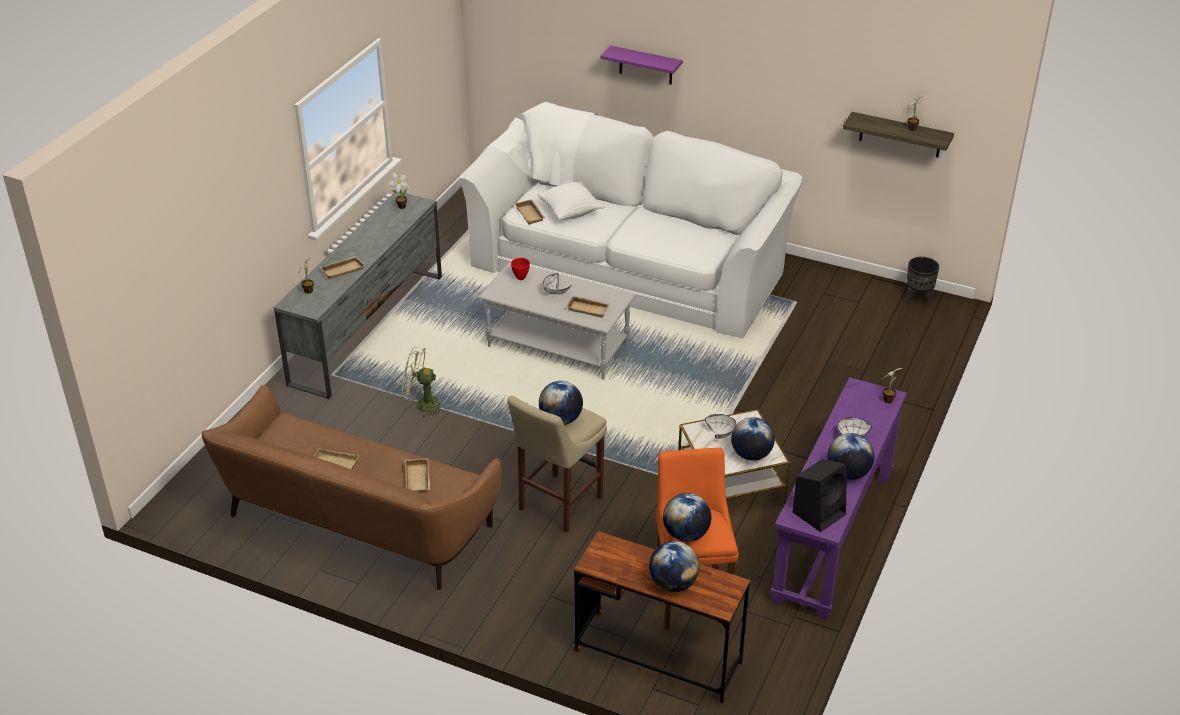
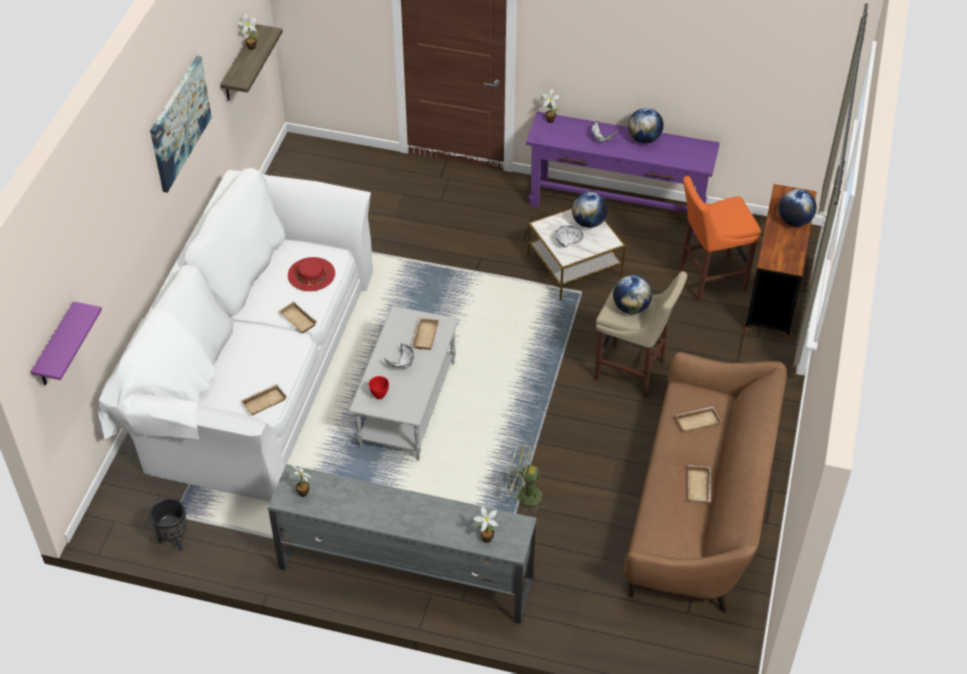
camera: 100 degrees left, 10 degrees up
(342, 269) = (440, 518): beige tray -> beige tray (296, 320)
(422, 405) = (523, 496): green fan -> green fan turned 105 degrees clockwise
(570, 213) = (254, 370): white pillow -> none
(646, 65) = (130, 231): purple shelf -> purple shelf (56, 347)
(683, 246) = (311, 274): none -> red hat
(686, 534) = (739, 220): globe -> none
(762, 68) = (179, 123): none -> picture
(819, 512) = (692, 152): black speaker -> none
(918, 300) = (293, 163): black planter -> black planter (174, 540)

